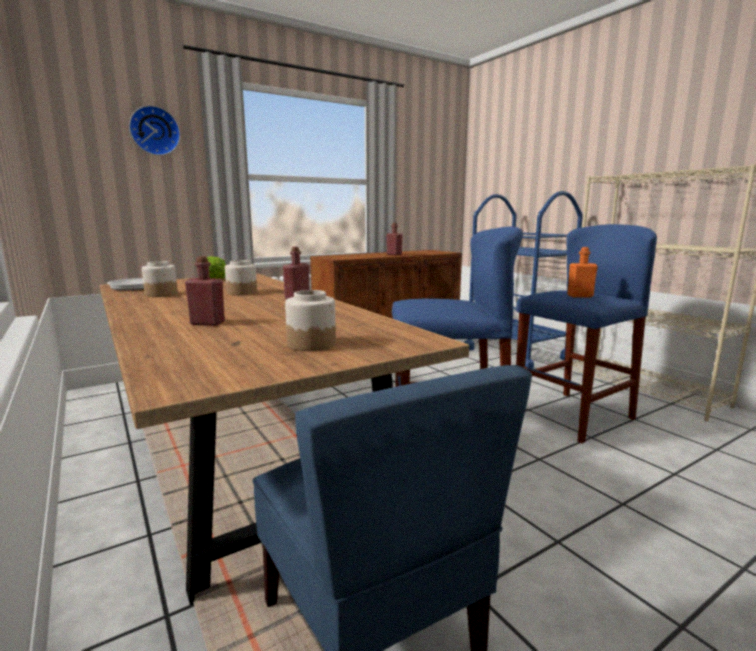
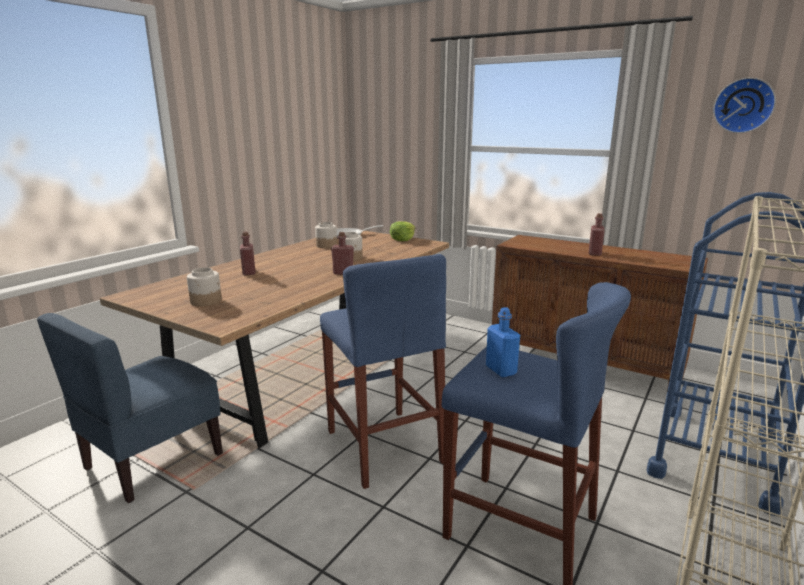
camera: 65 degrees right, 5 degrees up
(154, 131) = (414, 112): wall clock -> wall clock (743, 105)
(580, 296) = (501, 370): orange bottle -> blue bottle

